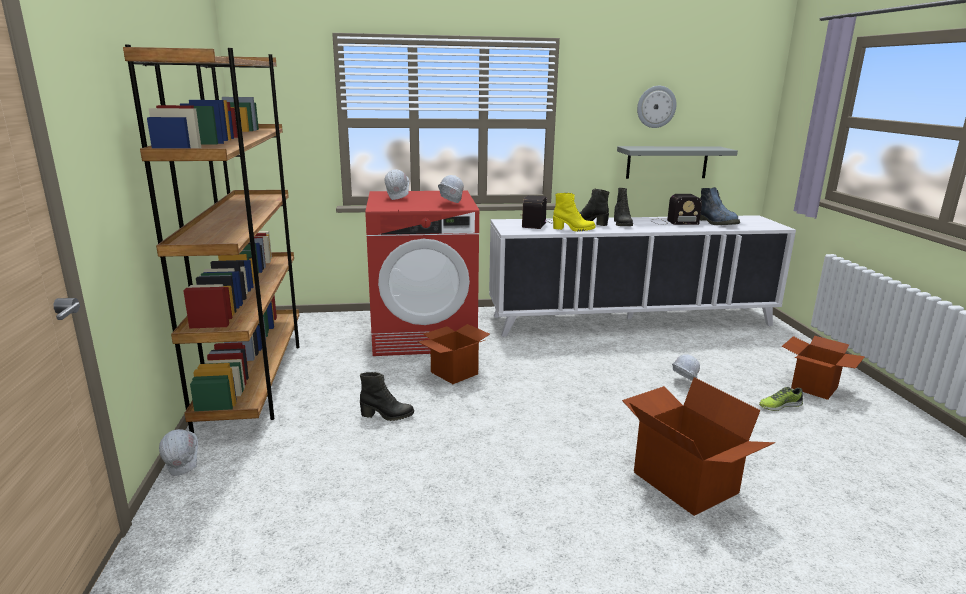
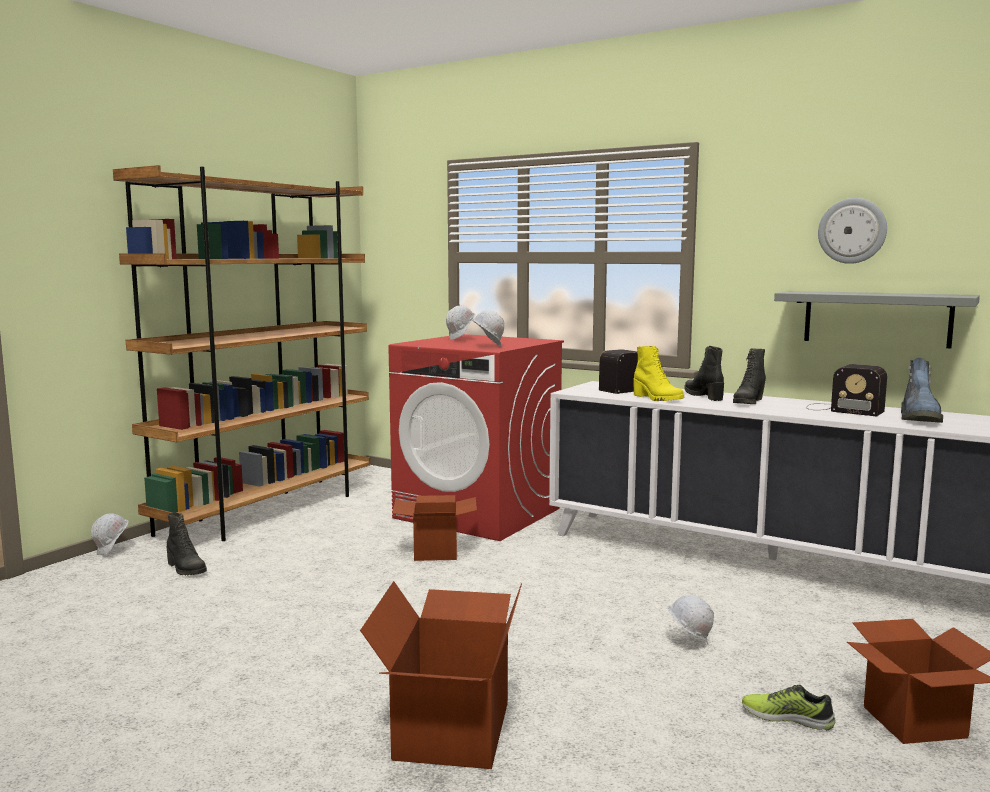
camera: 40 degrees right, 10 degrees down
(387, 415) = (305, 566): black boot -> black boot (185, 569)

